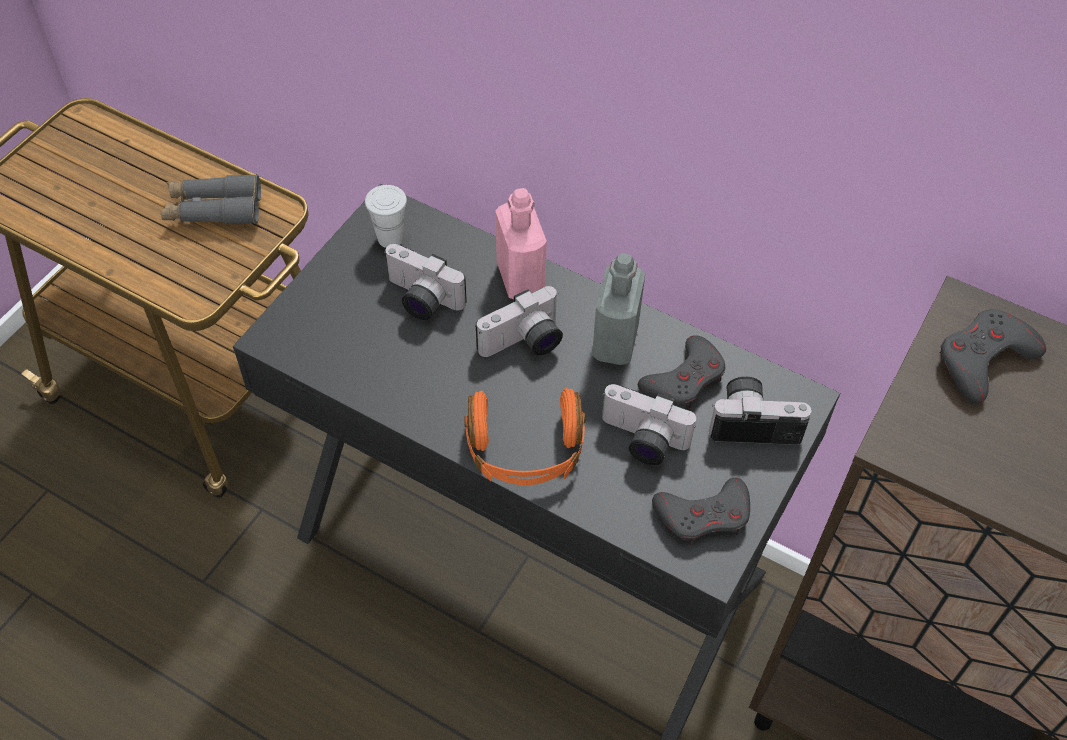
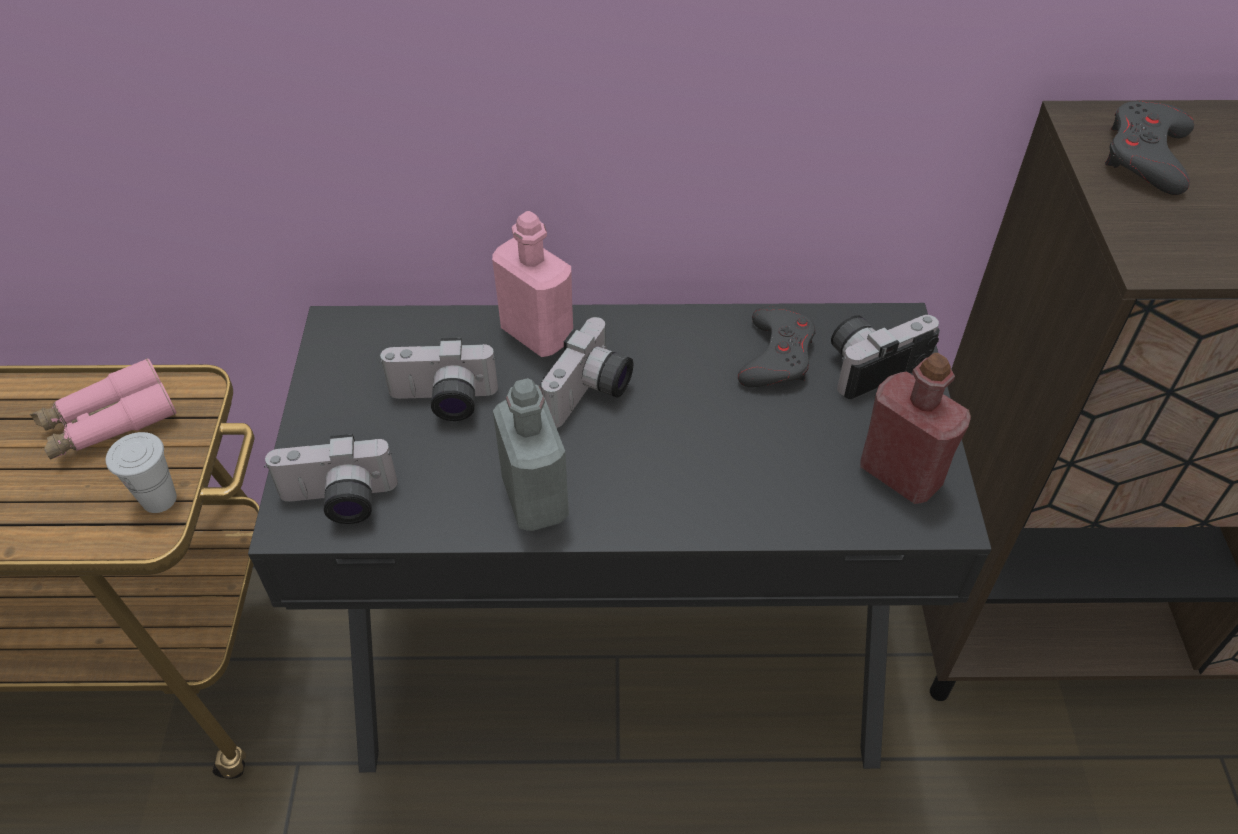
camera: 30 degrees left, 5 degrees down
(213, 209) = (109, 422): grey binoculars -> pink binoculars
(390, 238) = (362, 355): white cup -> white cup (159, 499)
(525, 450) = (674, 501): orange headphones -> none
(615, 341) = (681, 351): grey bottle -> grey bottle (535, 499)
(641, 440) = (783, 433): camera -> camera (338, 502)
(704, 515) = (900, 474): grey game controller -> red bottle

